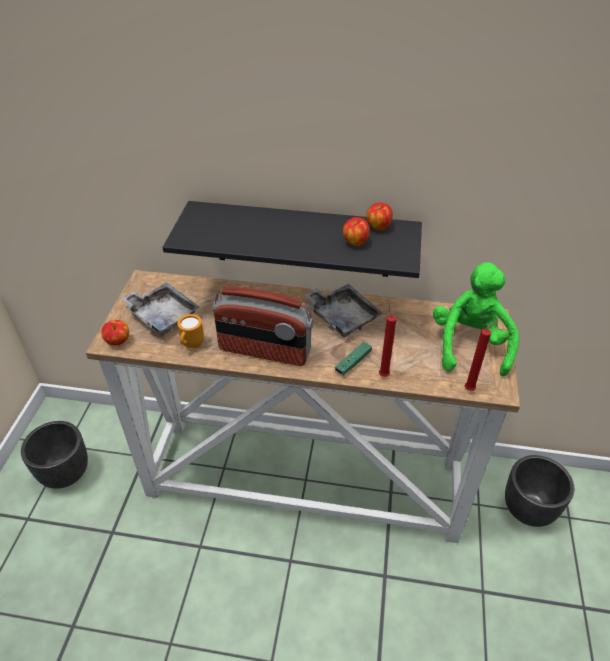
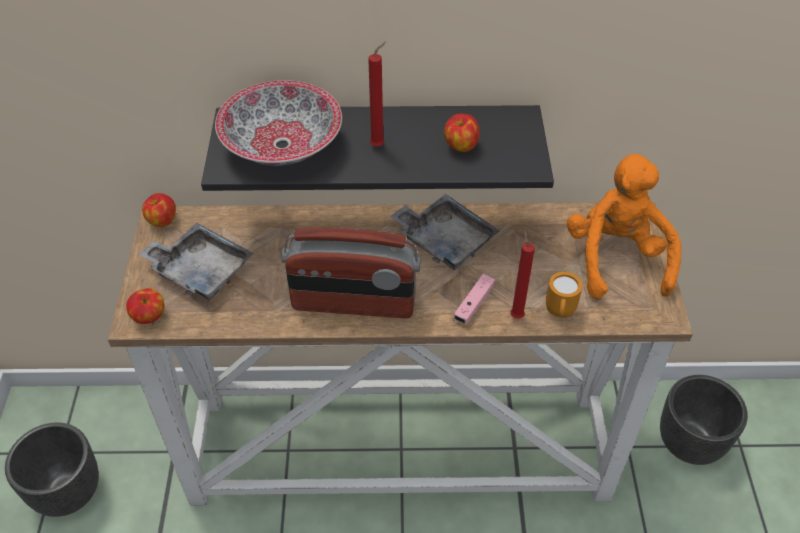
camera: 10 degrees left, 5 degrees up
(191, 346) = (253, 309): orange mug -> orange mug (559, 314)
(227, 228) = (283, 145): none -> bowl
(353, 362) = (474, 304): green game controller -> pink game controller
(378, 227) = (485, 119): apple -> apple (162, 221)
(469, 345) = (616, 258): green plush toy -> orange plush toy
(471, 389) = (629, 319): red candle -> red candle (379, 145)

